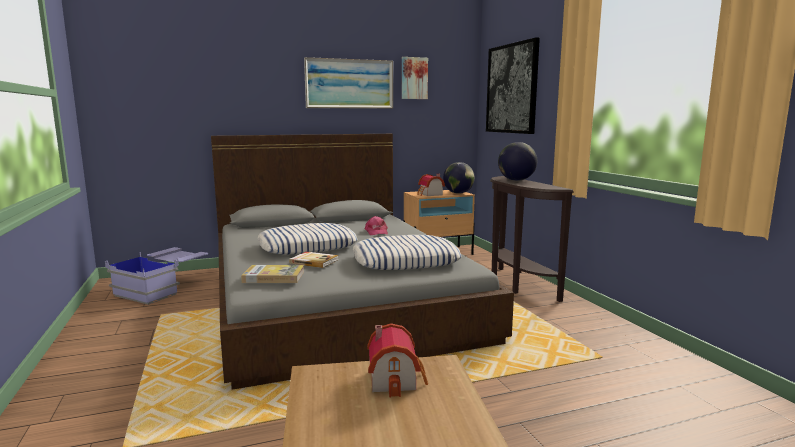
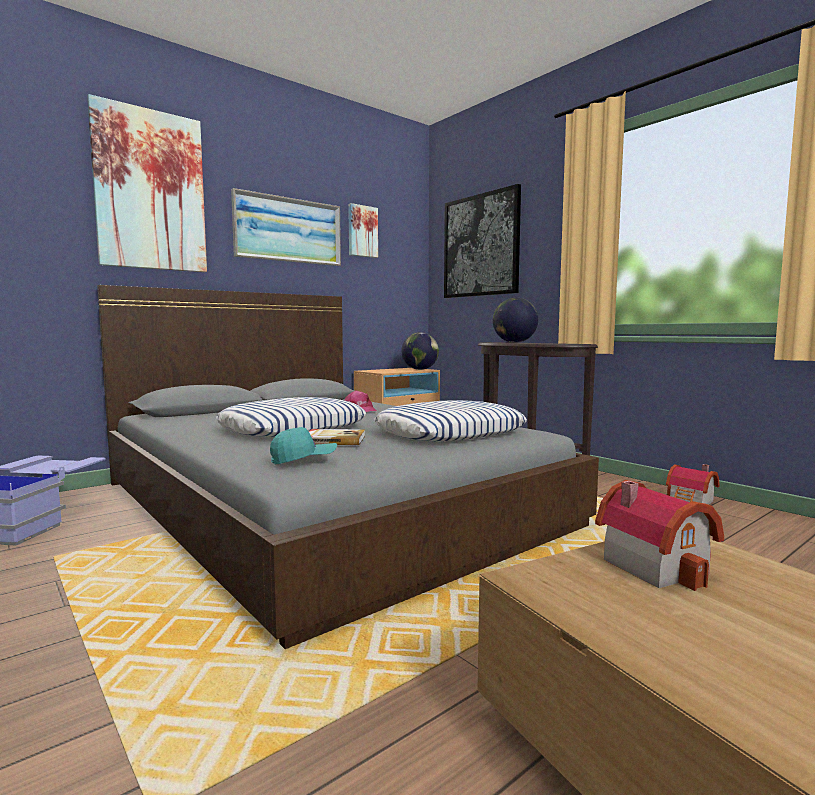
camera: 20 degrees left, 5 degrees down
(245, 66) = (150, 190): none -> picture
(273, 277) = (303, 460): book -> turquoise cap
(430, 194) = (390, 371): toy house -> toy house (691, 502)

